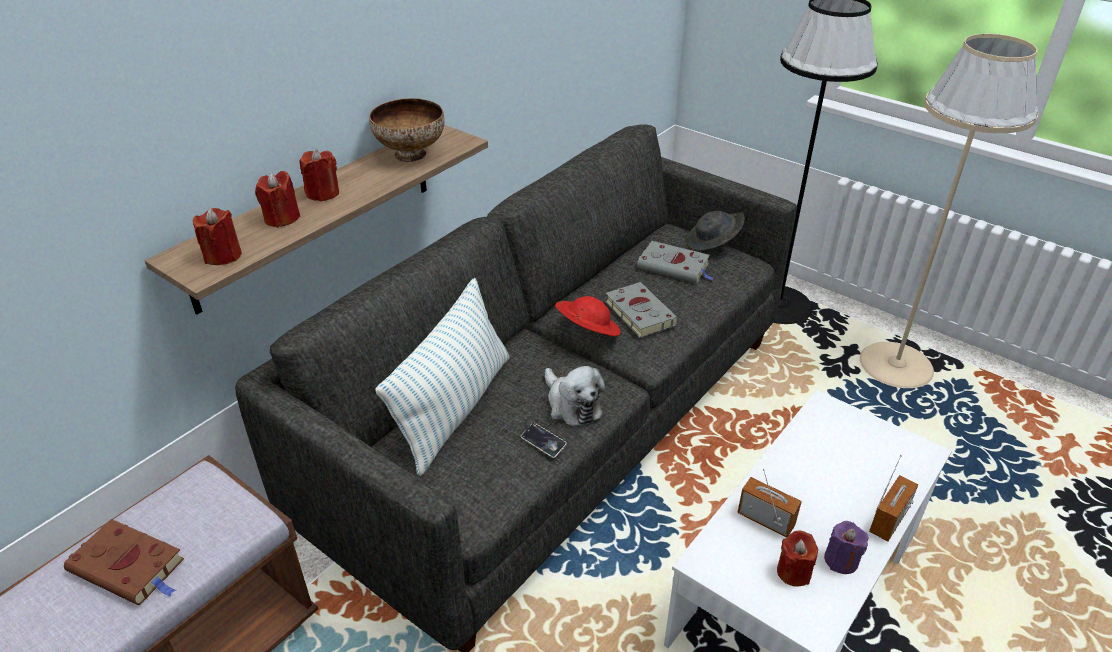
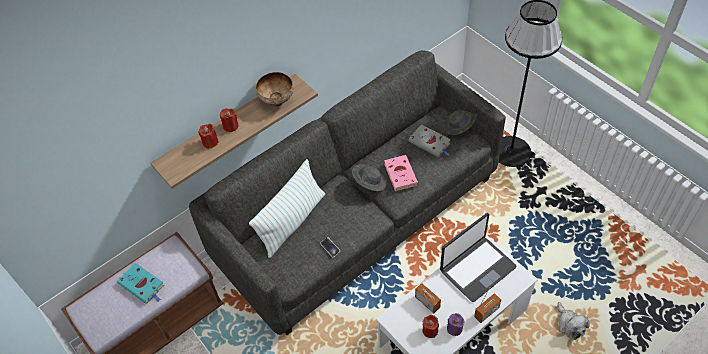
camera: 15 degrees right, 15 degrees up
(130, 567) = (142, 285): brown book -> turquoise book
(223, 256) = (183, 164): red candle -> none
(572, 405) = (350, 227): plush toy -> plush toy (569, 325)
(586, 331) = (369, 183): red hat -> grey hat
(638, 312) = (400, 173): grey book -> pink book
(833, 448) = (477, 268): none -> laptop
(895, 365) = (564, 204): beige floor lamp -> none

